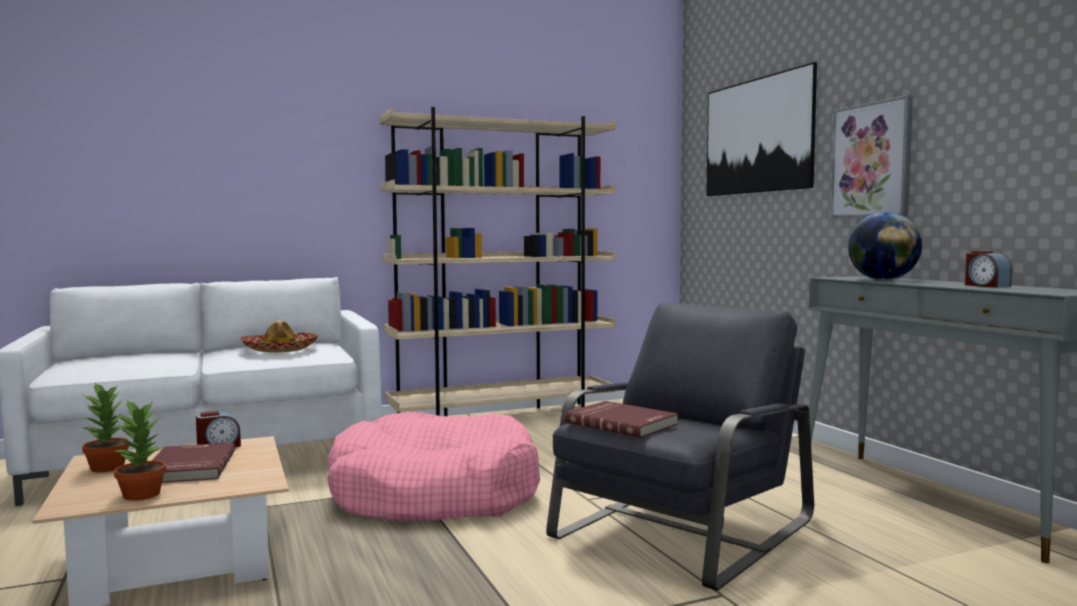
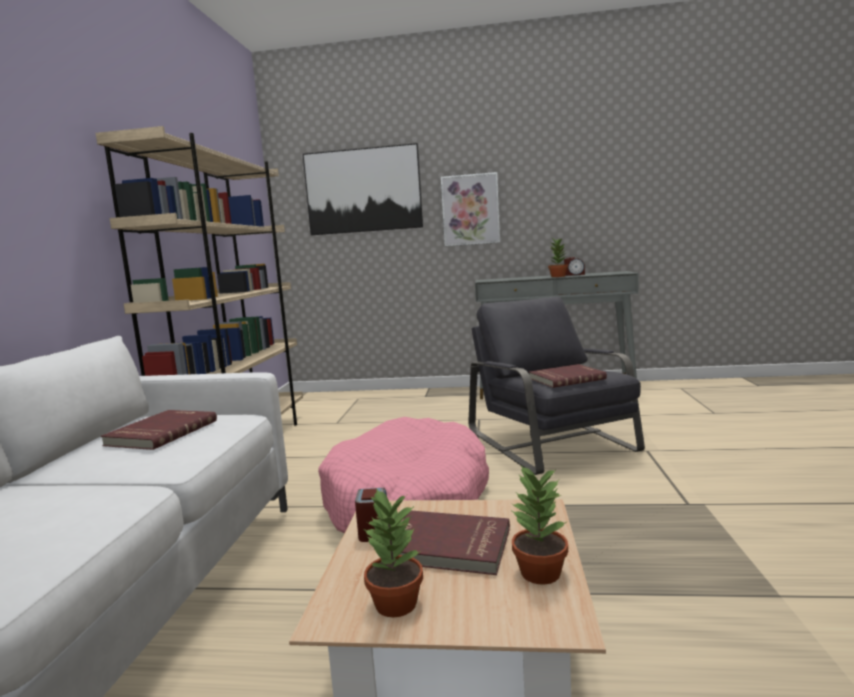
camera: 60 degrees left, 5 degrees up
(280, 350) = (161, 433): hat -> red book
(883, 280) = (516, 278): globe -> none
(936, 284) = (558, 276): none -> potted plant

